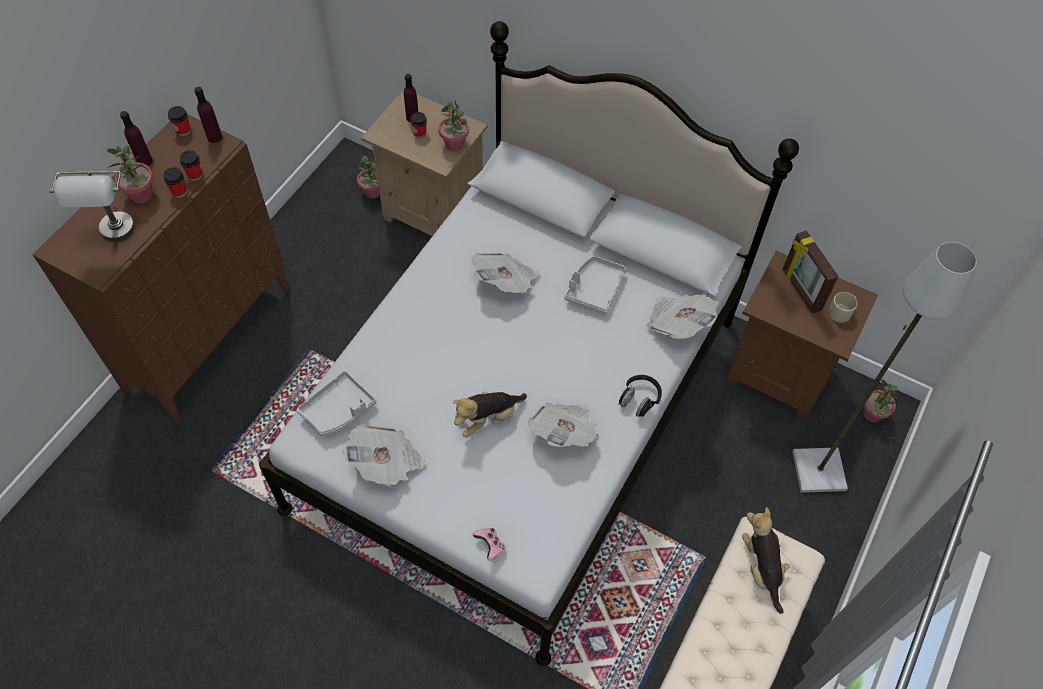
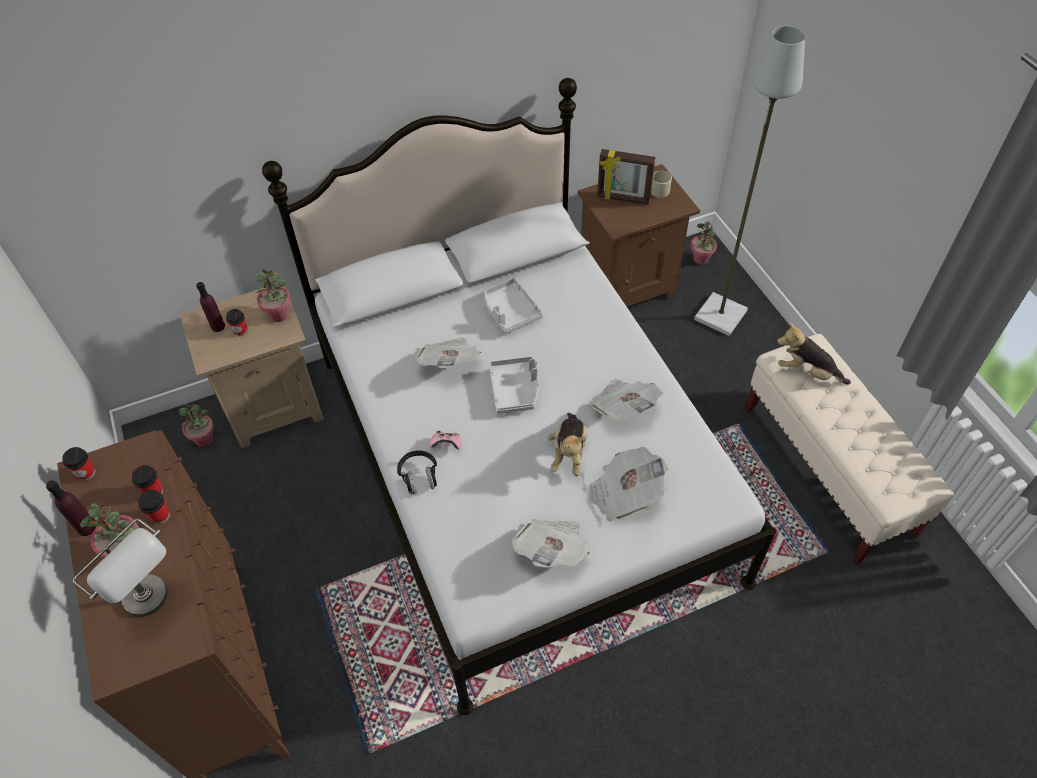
camera: 50 degrees left, 5 degrees down
(214, 137) = (125, 451): purple bottle -> none
(338, 410) = (469, 558): grey tray -> grey tray (515, 390)
(490, 546) = (688, 520): pink game controller -> pink game controller (447, 445)
(639, 400) = (633, 345): black headphones -> black headphones (419, 477)
(678, 323) = (588, 282): newspaper -> newspaper (624, 494)

